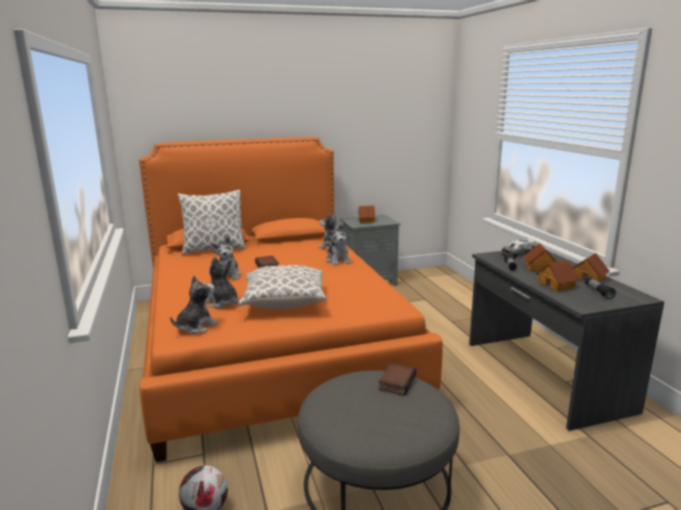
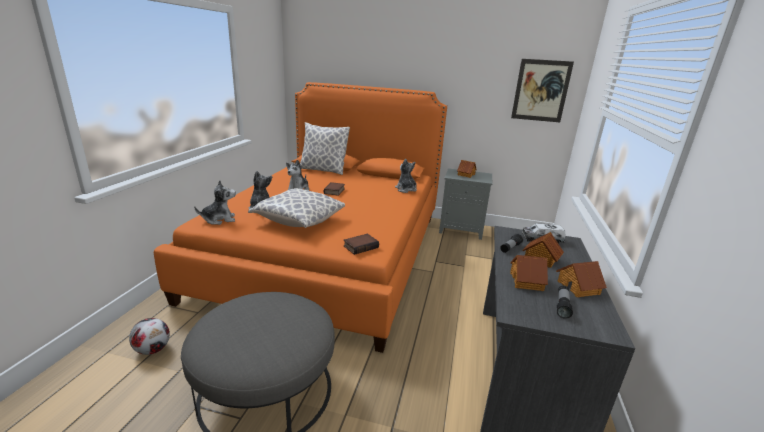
camera: 30 degrees right, 5 degrees up
(338, 261) = (392, 201): plush toy -> none
(396, 382) = (298, 314): book -> book (360, 246)
(417, 123) = (541, 90): none -> picture

